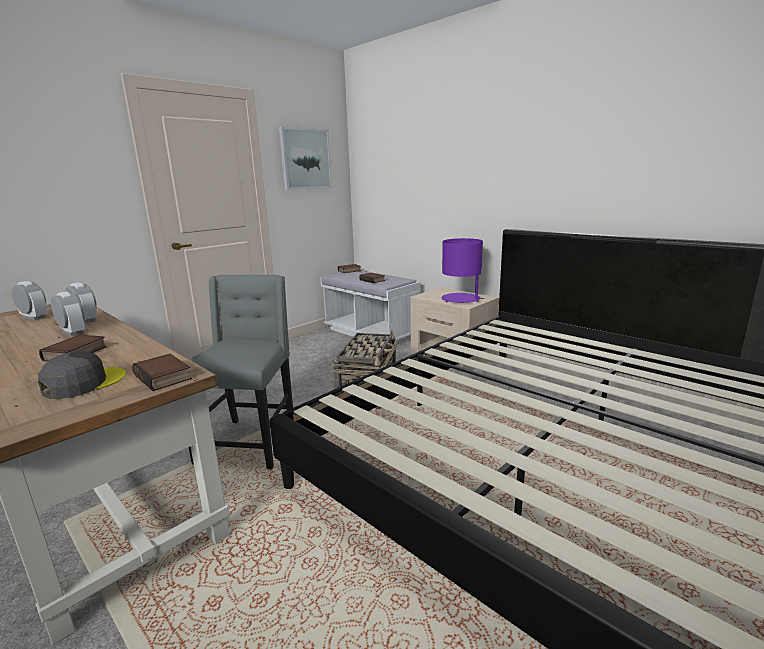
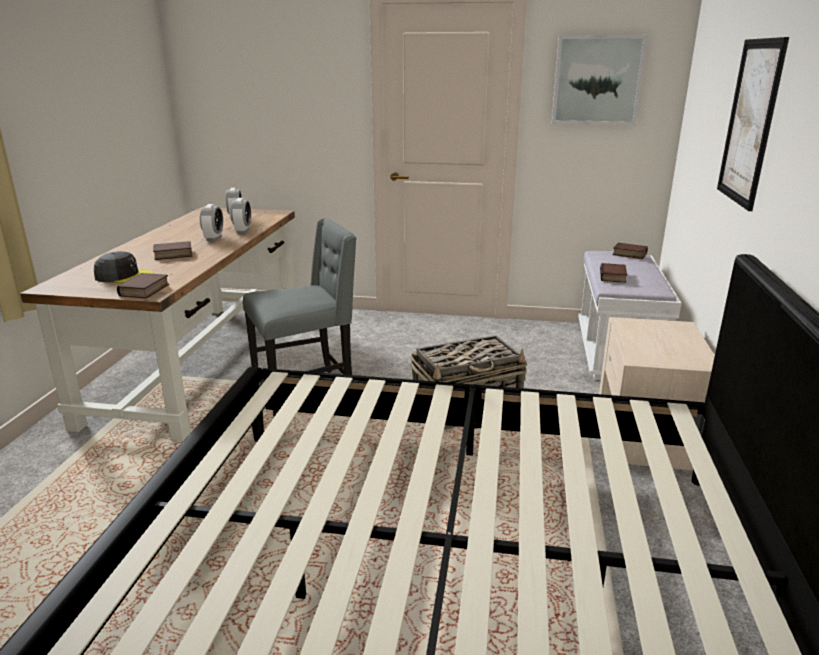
camera: 55 degrees right, 5 degrees up
(459, 167) = (750, 122): none -> picture
(461, 299) = (658, 349): purple table lamp -> none

